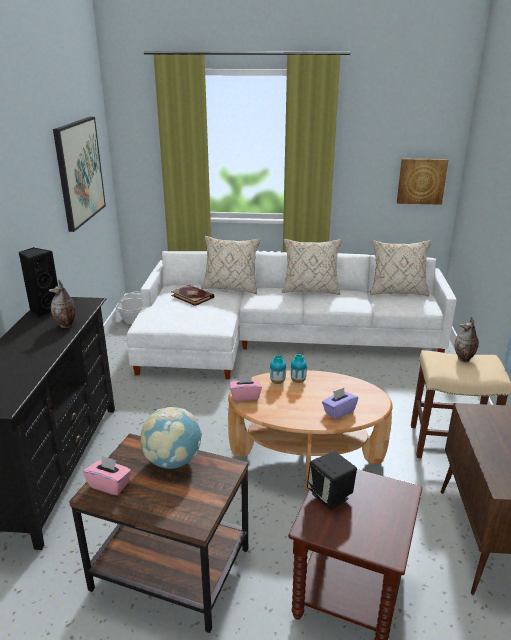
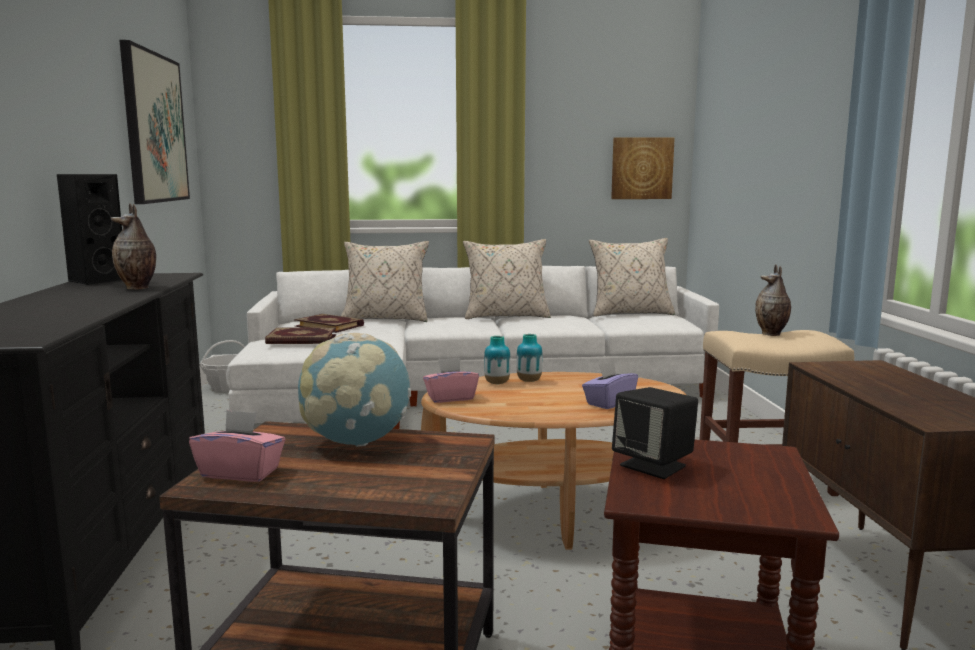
camera: 10 degrees left, 15 degrees down
(172, 313) = (301, 339): none -> book

